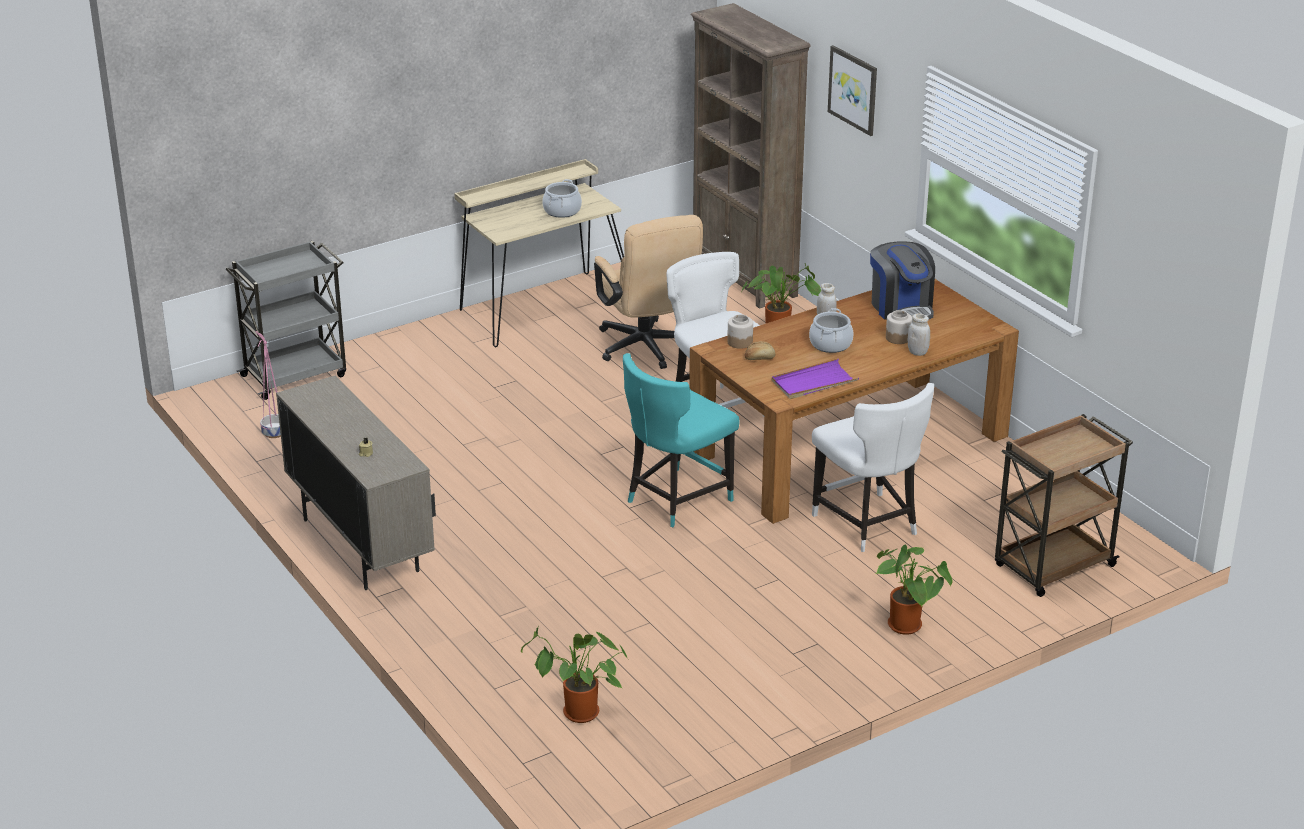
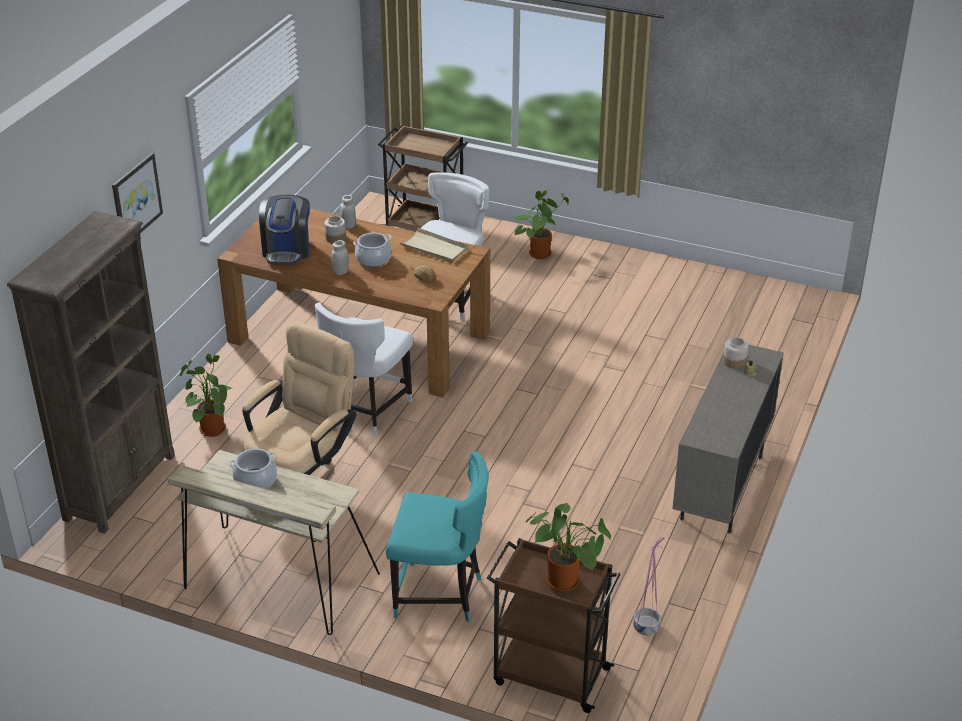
camera: 125 degrees left, 5 degrees up
(296, 375) = (549, 675): grey cart -> brown cart
(577, 715) = (754, 323): potted plant -> potted plant (566, 582)
(675, 500) = (506, 379): turquoise chair -> turquoise chair (440, 595)
(739, 342) = (410, 294): jar -> jar (734, 362)
(814, 382) = (434, 248): purple tray -> beige tray
(901, 308) = (287, 250): coffee machine -> coffee machine turned 150 degrees clockwise

